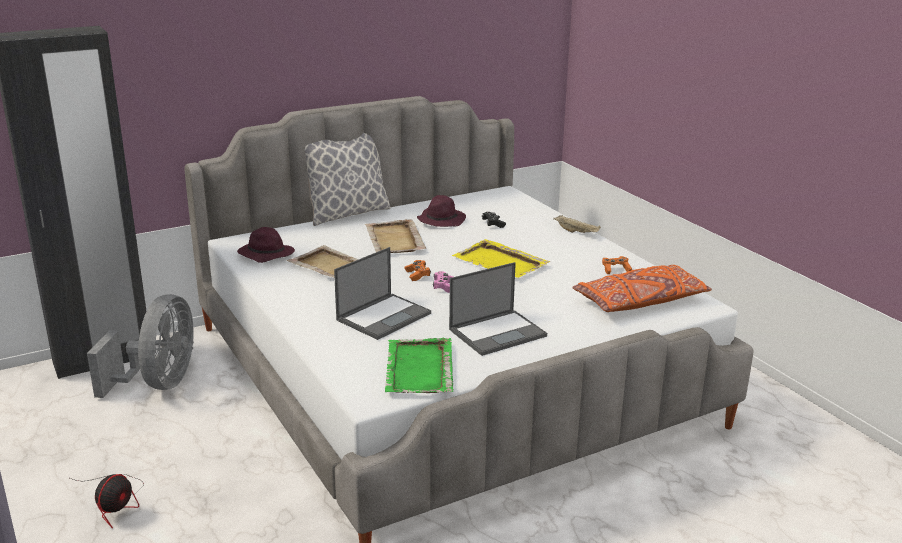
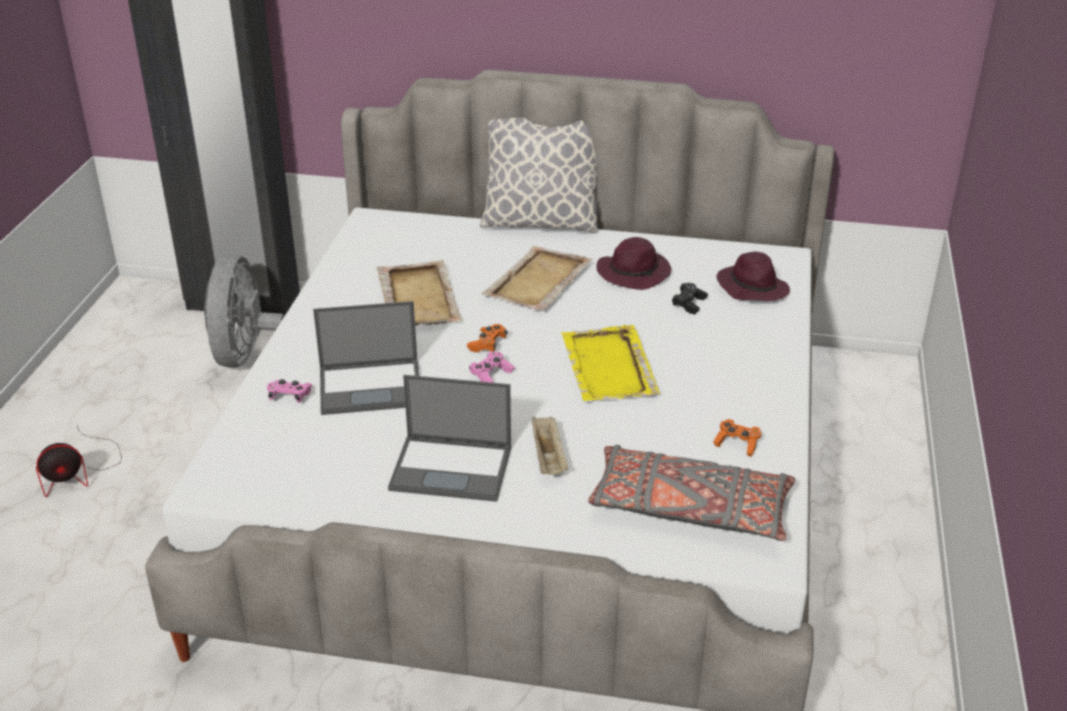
camera: 40 degrees right, 10 degrees up
(159, 383) = (255, 355): grey fan -> grey fan turned 135 degrees clockwise
(265, 254) = (378, 249): purple hat -> purple hat (751, 287)
(340, 339) = (289, 396): none -> pink game controller
(419, 369) = (303, 475): green tray -> none
(577, 232) = (780, 361): beige tray -> beige tray (549, 458)
(640, 302) = (689, 509): orange pillow -> grey pillow

